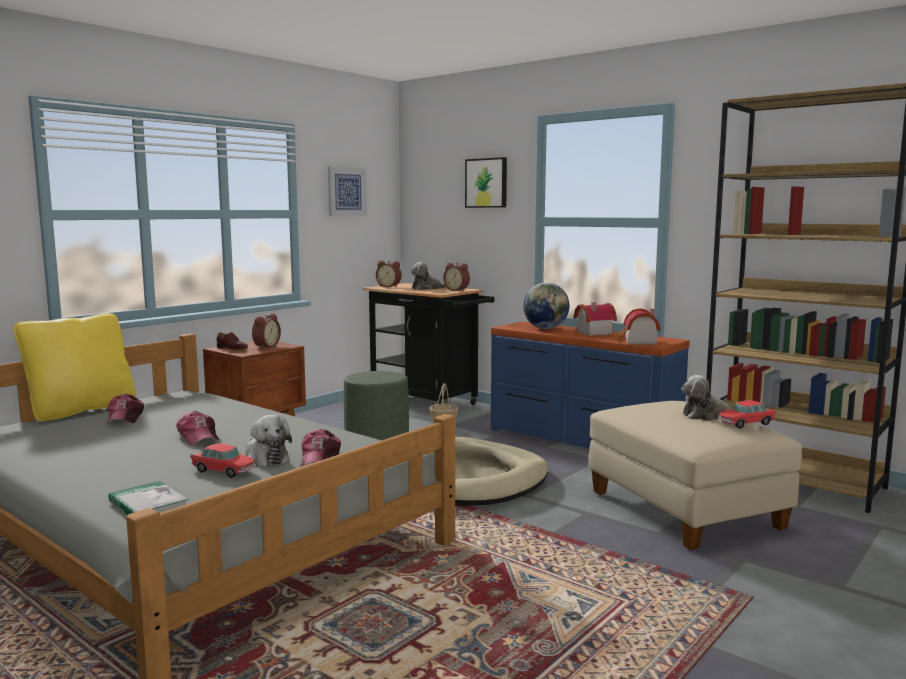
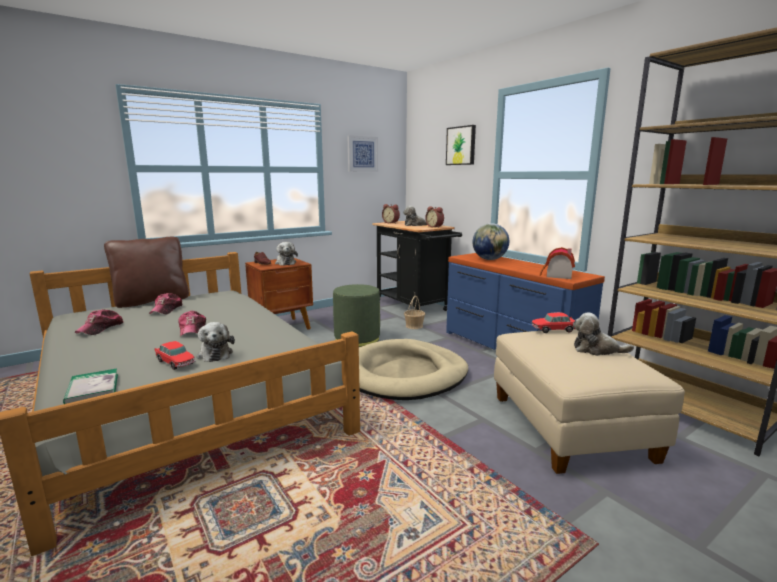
camera: 15 degrees right, 5 degrees up
(81, 410) = (152, 301): yellow pillow -> brown pillow
(265, 346) = (285, 263): alarm clock -> plush toy
(320, 458) = (252, 358): cap -> cap (101, 328)
(592, 332) = (524, 265): toy house -> none
(745, 424) = (629, 363): toy car -> toy car (553, 330)

